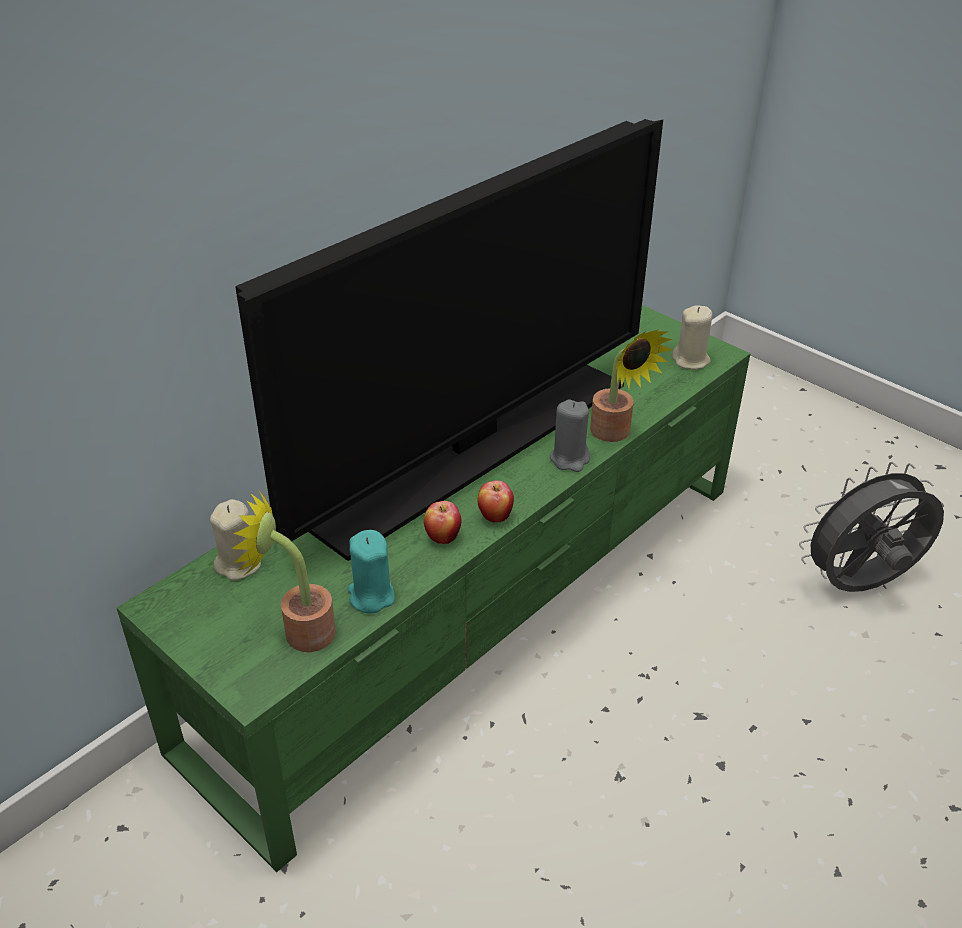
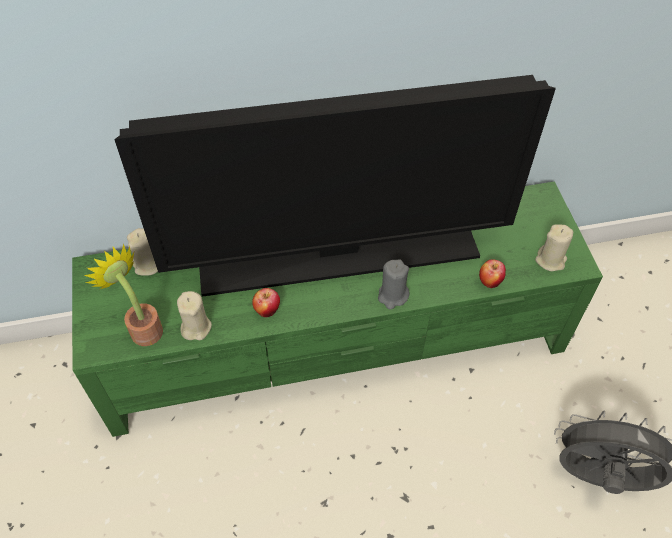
camera: 35 degrees right, 15 degrees up
(371, 596) = (196, 327): turquoise candle -> beige candle
(494, 516) = (309, 312): apple -> apple (489, 281)
(615, 434) = (440, 293): potted plant -> none

